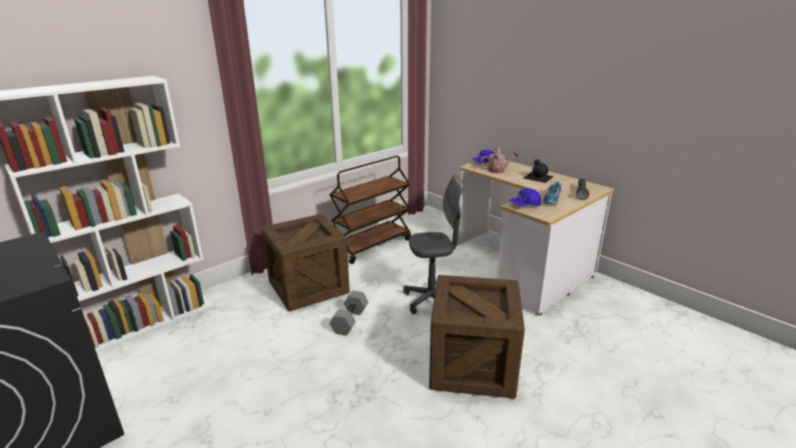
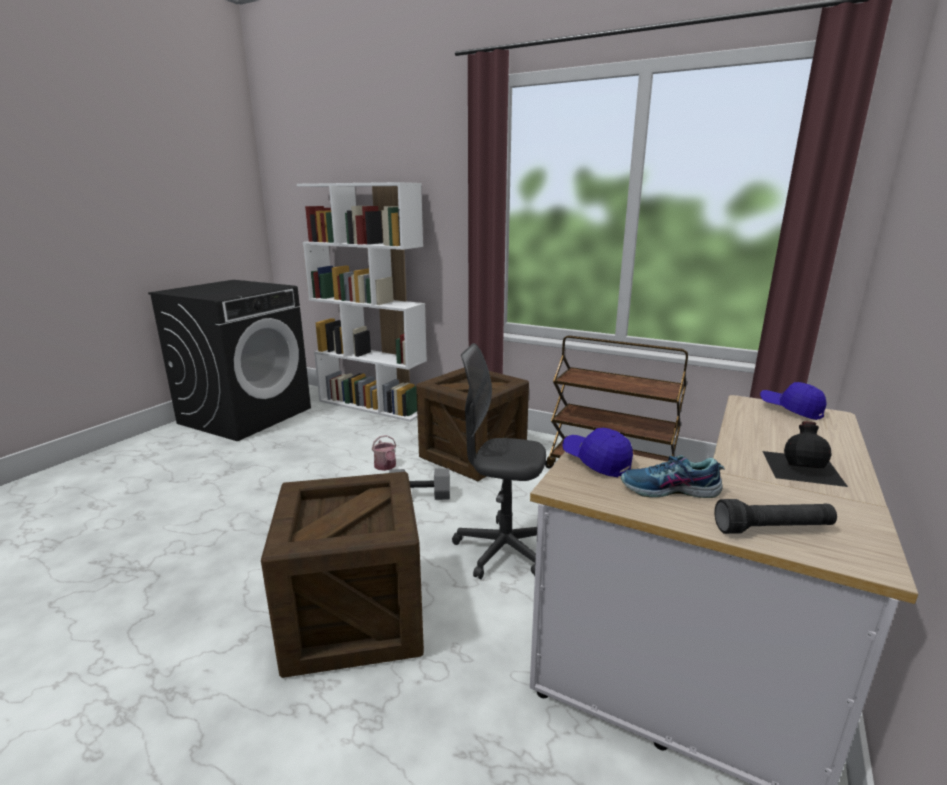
camera: 70 degrees right, 5 degrees down
(432, 301) = (502, 550): grey office chair -> grey office chair turned 135 degrees clockwise
(498, 170) = (770, 425): watering can -> watering can (386, 467)

